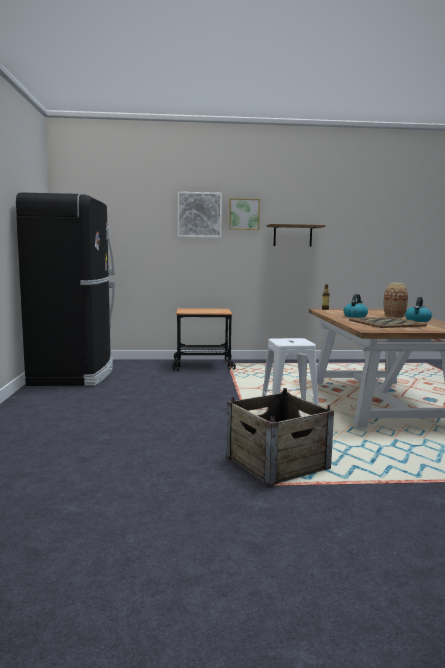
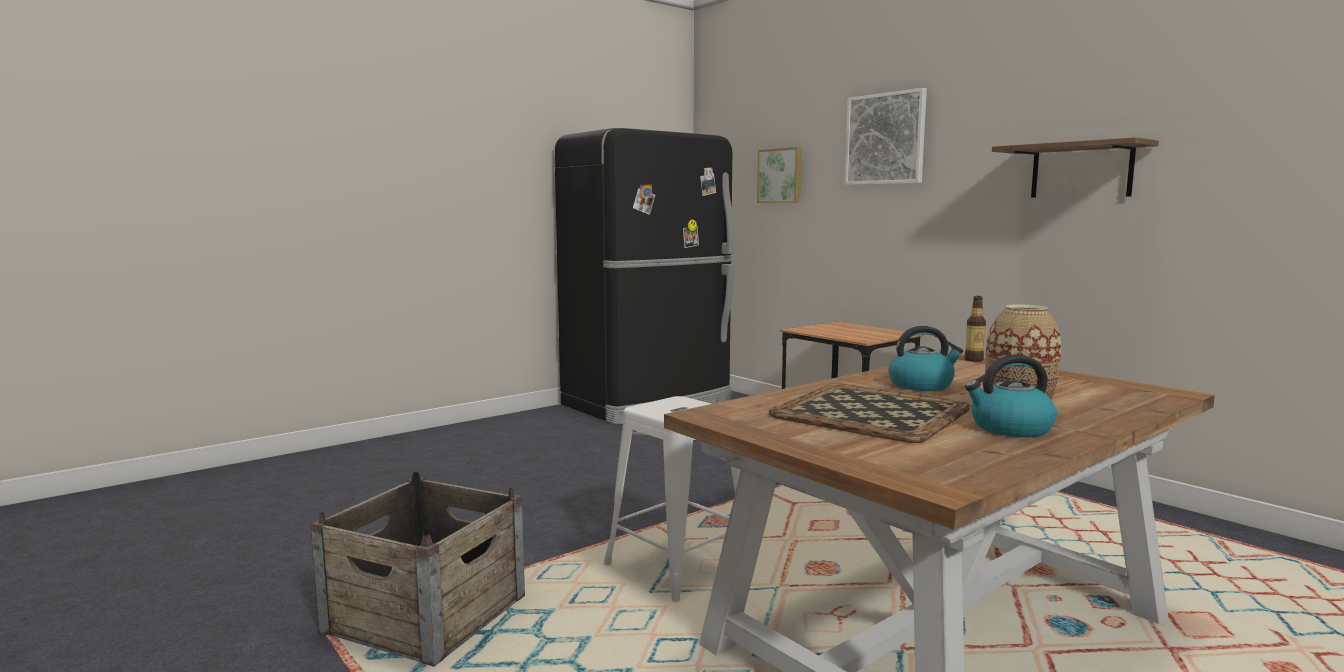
camera: 55 degrees right, 0 degrees up
(244, 214) = (969, 129): picture -> picture (781, 175)

